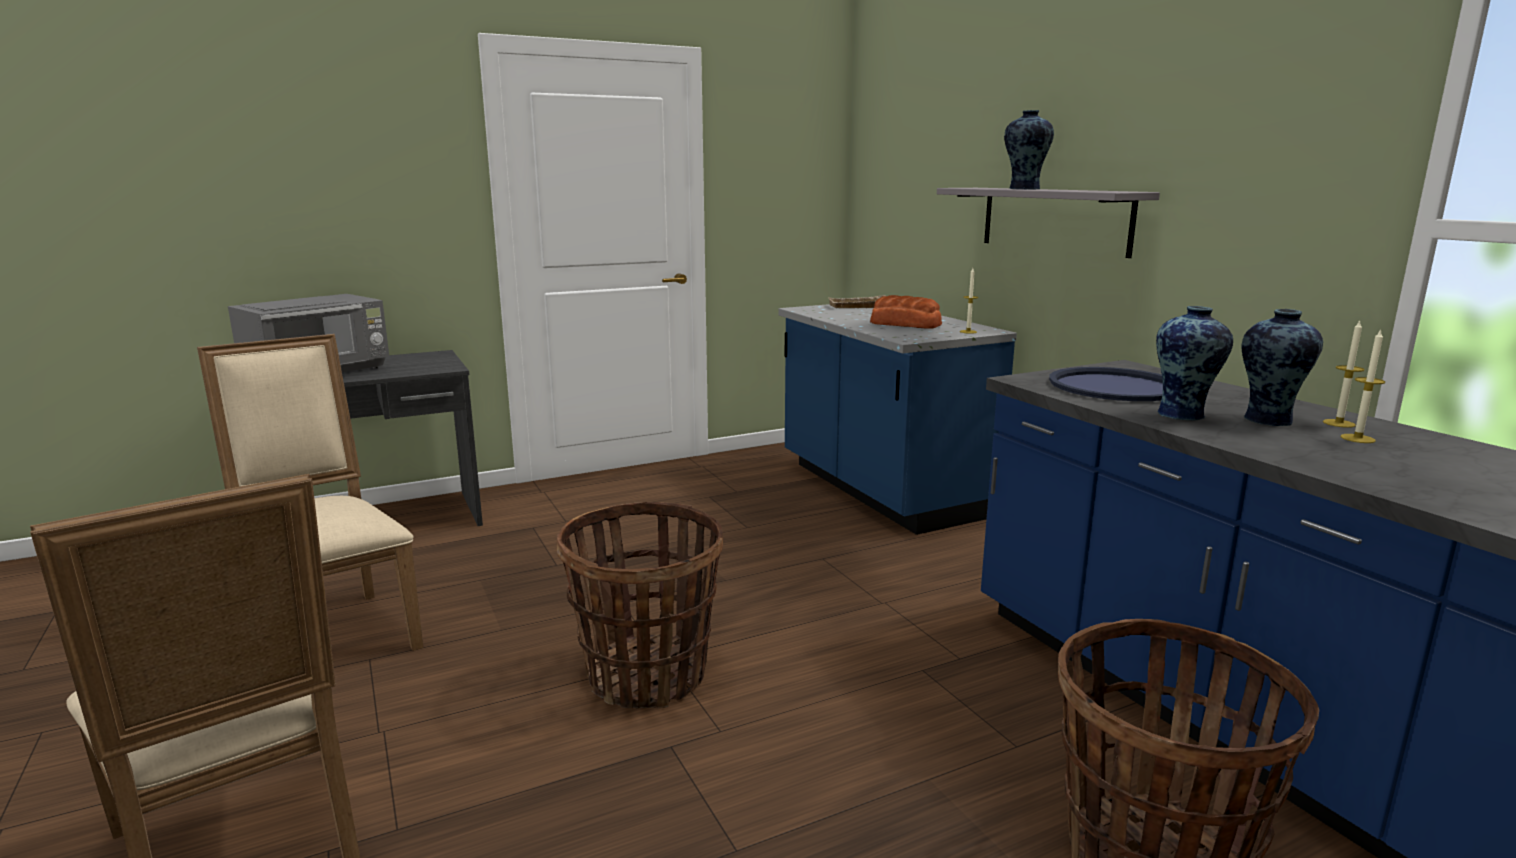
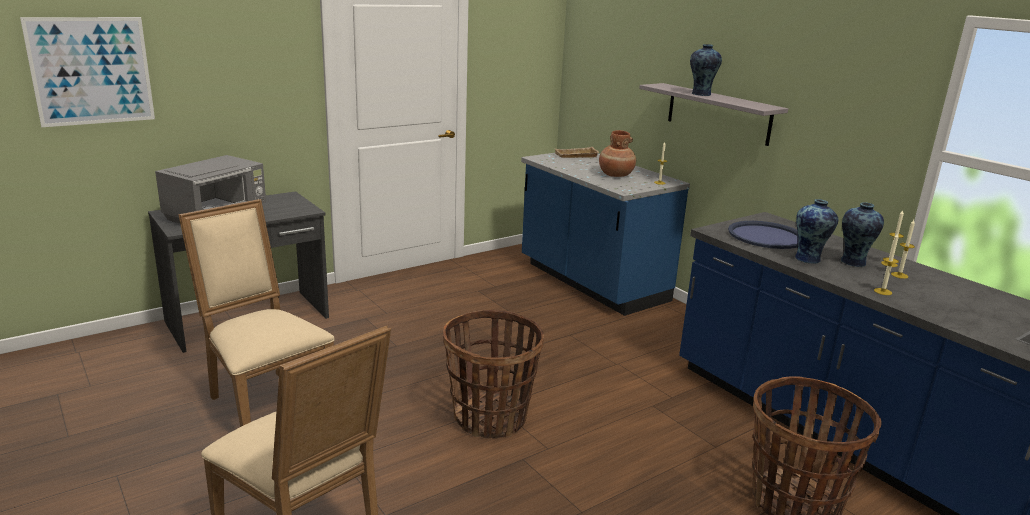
camera: 10 degrees left, 5 degrees up
(152, 171) = (91, 71): none -> picture
(905, 324) = (615, 175): bread -> brown vase
(1320, 460) = (883, 291): none -> candle

